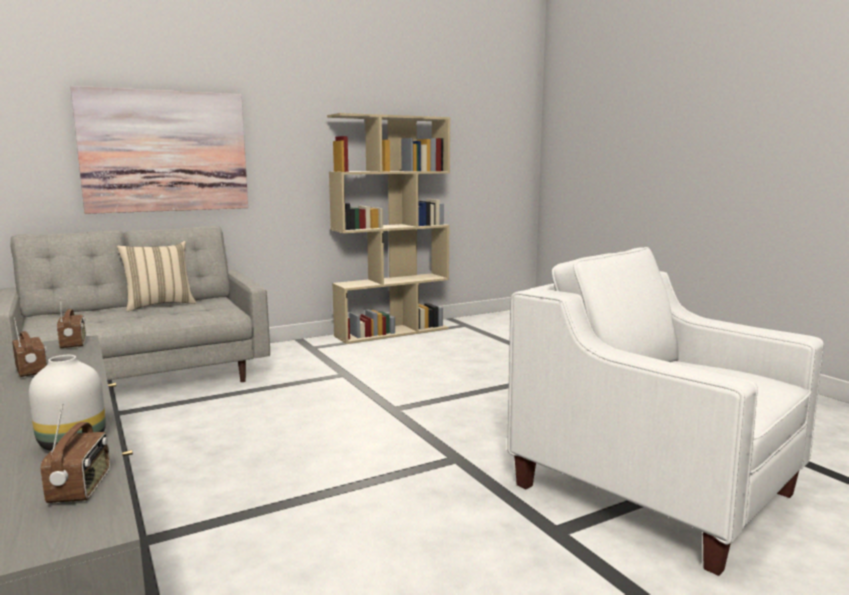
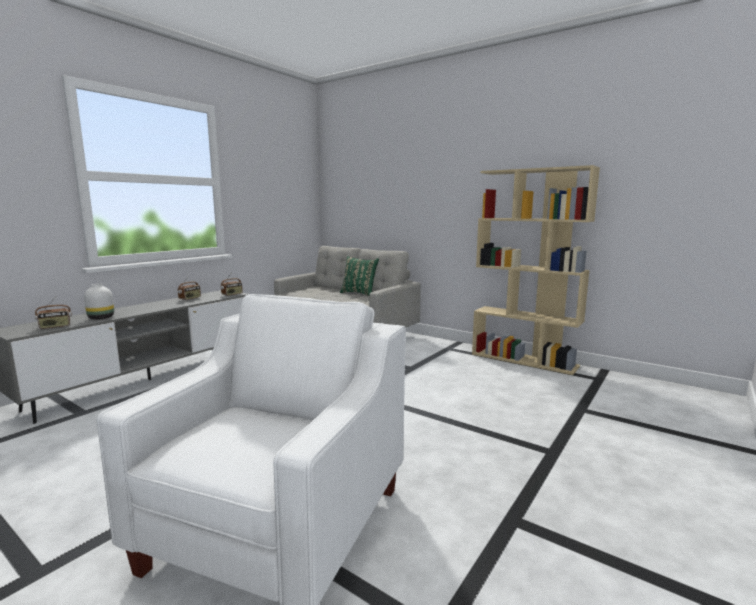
camera: 65 degrees right, 0 degrees up
(159, 305) = (359, 293): beige pillow -> green pillow
(165, 151) = (392, 203): picture -> none

